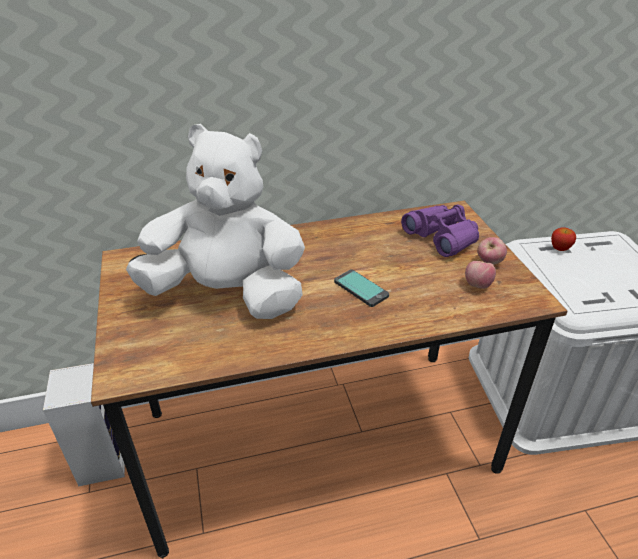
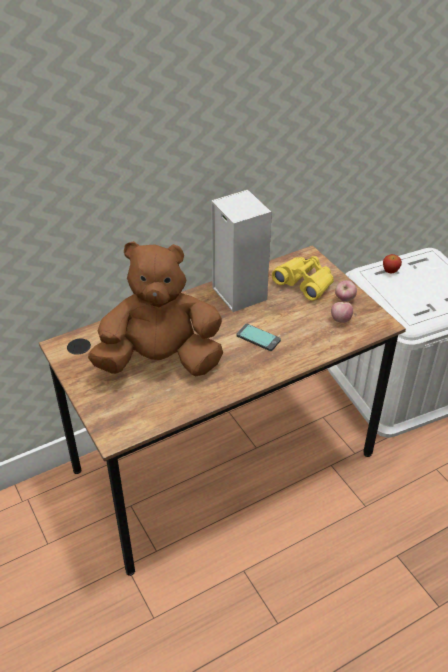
camera: 15 degrees left, 5 degrees up
(101, 459) = (46, 517): speaker -> speaker (237, 293)
(227, 294) = (160, 361): white plush toy -> brown plush toy
(442, 237) = (305, 283): purple binoculars -> yellow binoculars

